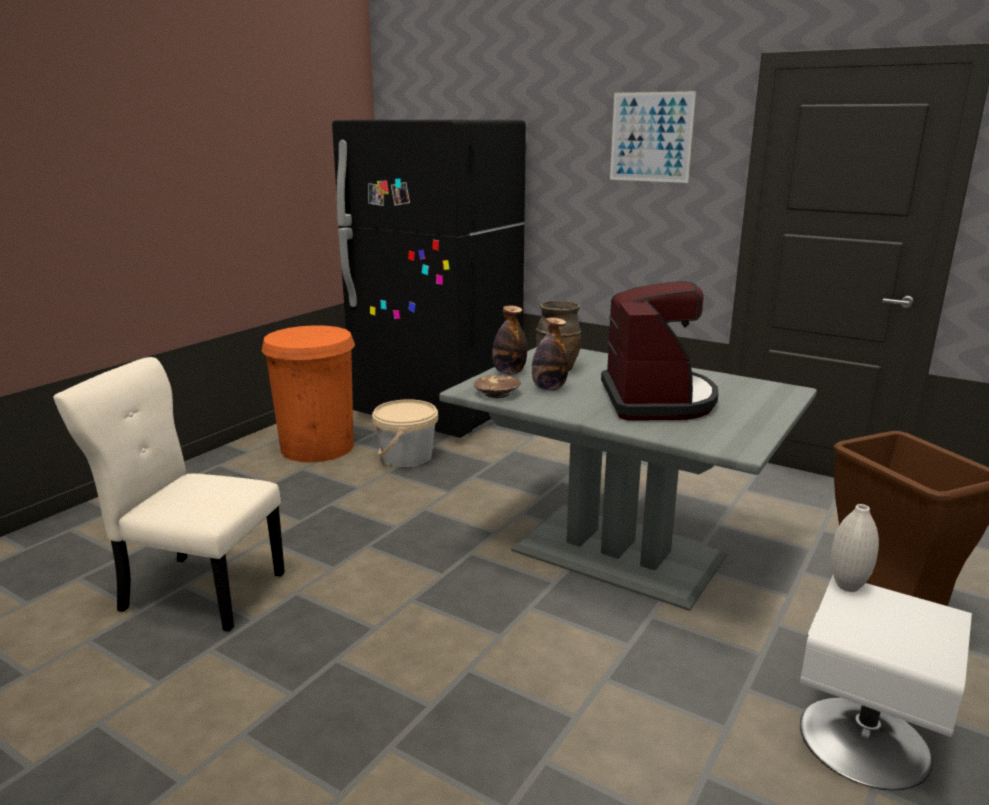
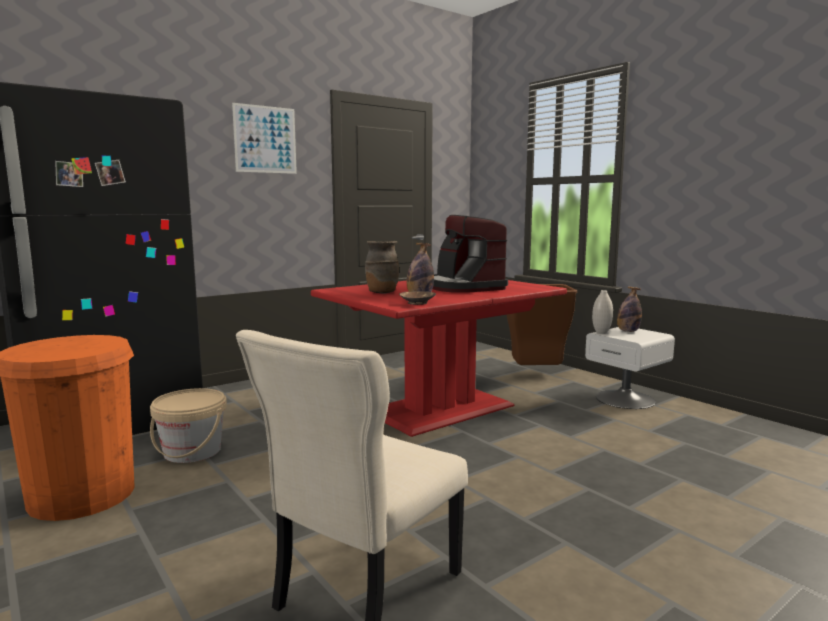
camera: 70 degrees left, 10 degrees down
(509, 372) = (373, 298): bottle -> bottle (628, 331)
(618, 551) = (439, 408): grey dining table -> red dining table
(657, 400) = (464, 287): coffee machine -> coffee machine turned 135 degrees counterclockwise

